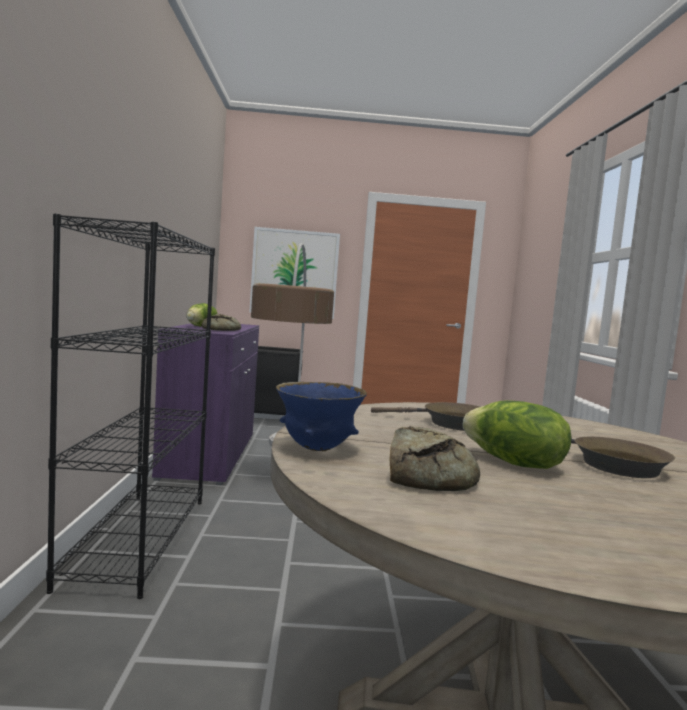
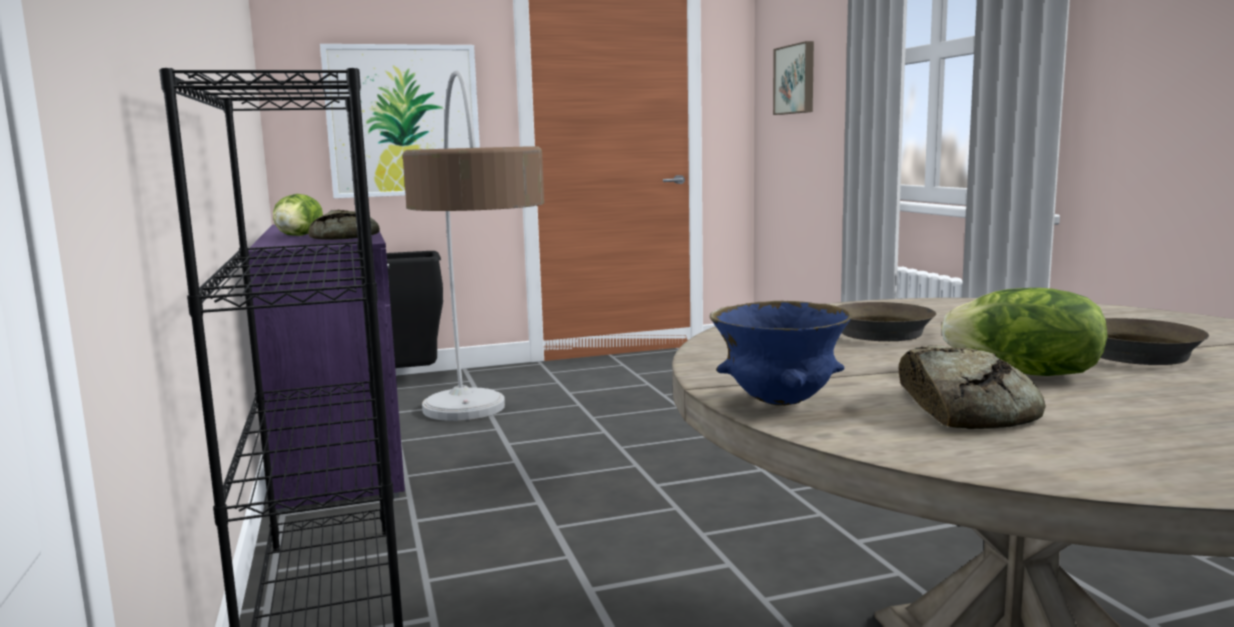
camera: 15 degrees left, 5 degrees up
(536, 269) = (796, 79): none -> picture

